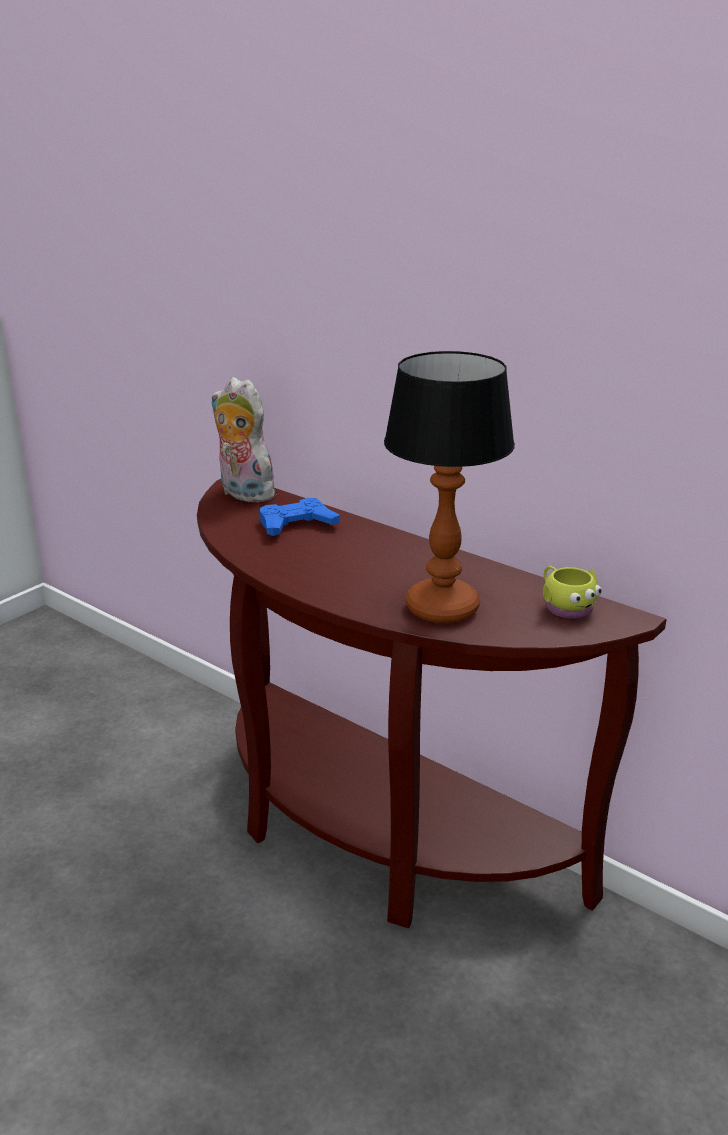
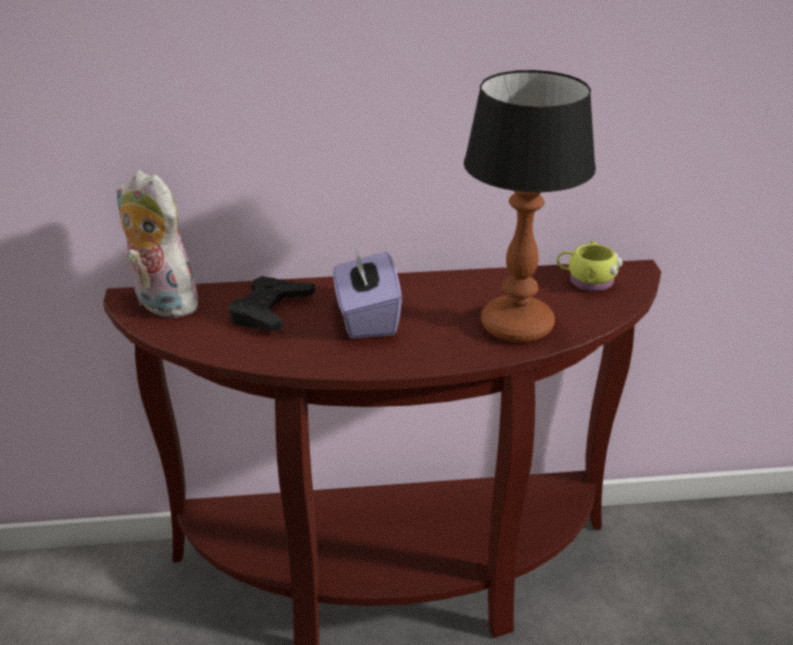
camera: 45 degrees left, 5 degrees up
(243, 494) = (160, 304): plush toy -> plush toy turned 45 degrees clockwise
(296, 525) = (270, 311): blue game controller -> black game controller
(346, 555) = (366, 318): none -> purple tissue box

